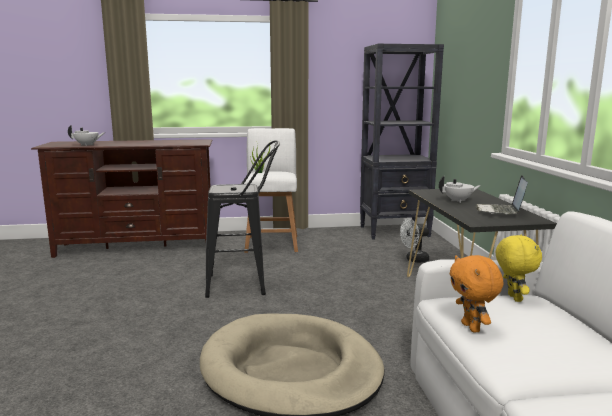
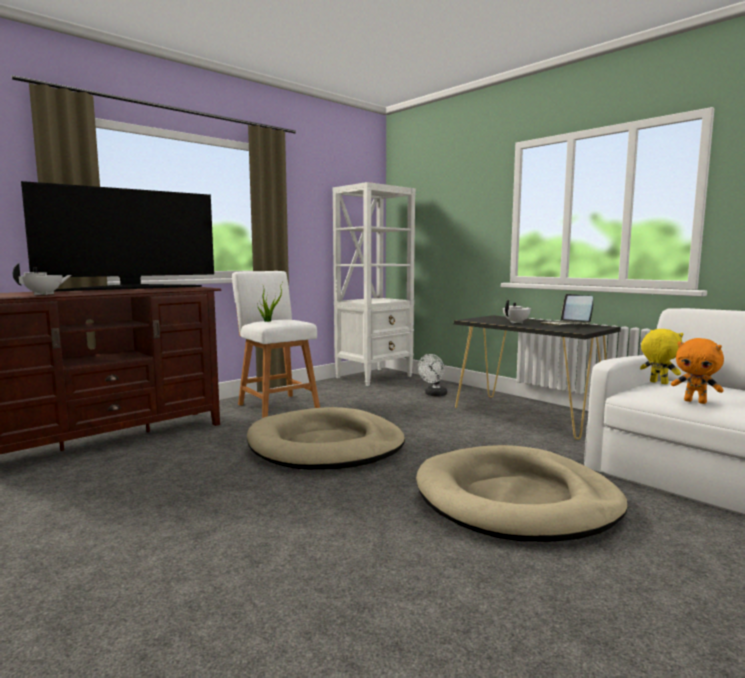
camera: 35 degrees left, 5 degrees down
(153, 142) = (131, 289): none -> television
(244, 284) = (326, 446): black stool -> beige dog bed
(395, 231) = (374, 377): black bookcase -> white bookcase

